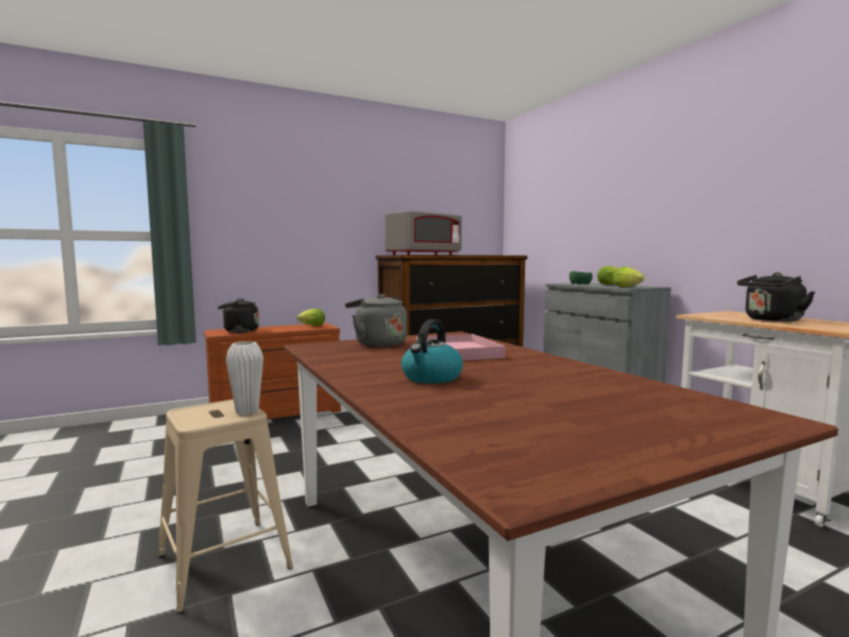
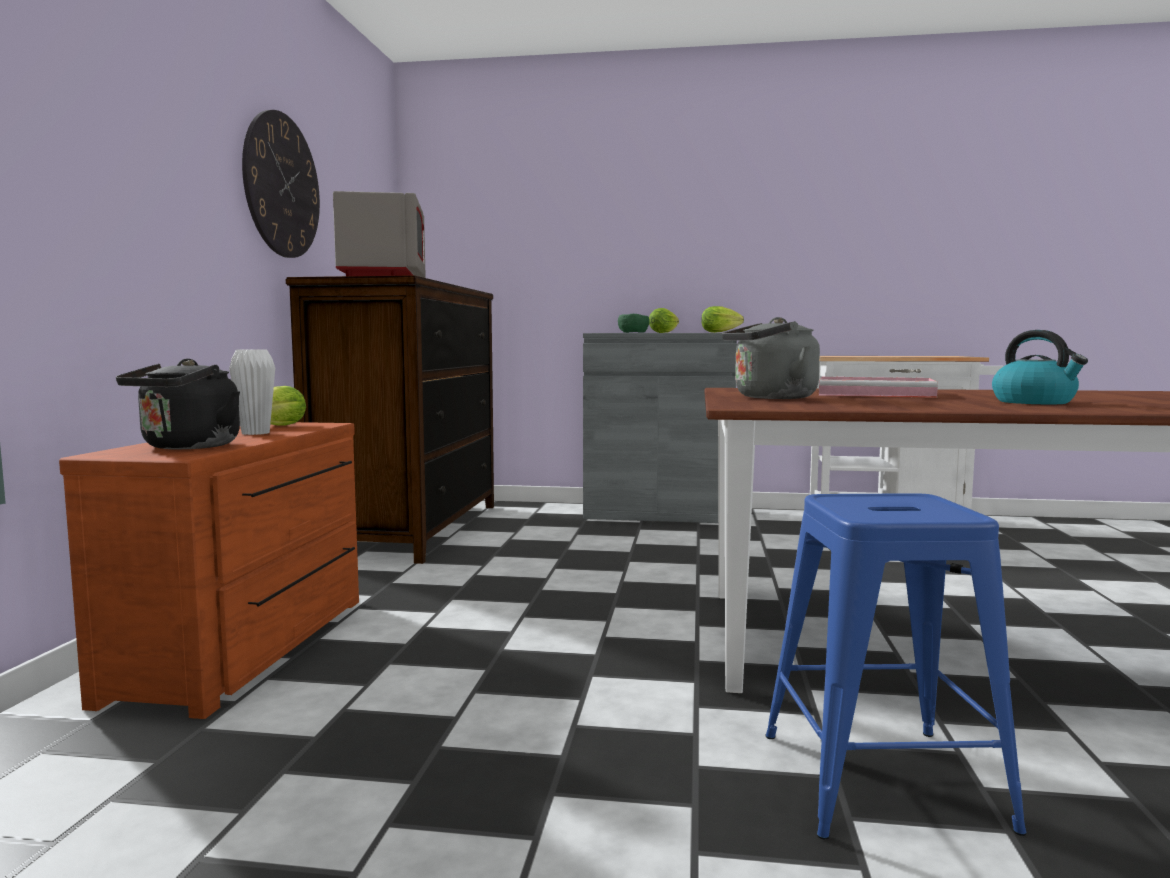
camera: 55 degrees left, 0 degrees up
(225, 561) = (882, 779): beige stool -> blue stool
(247, 411) = (906, 496): white vase -> white vase (255, 433)
(380, 212) = (282, 185): none -> wall clock
(771, 320) = (893, 356): black kettle -> none

